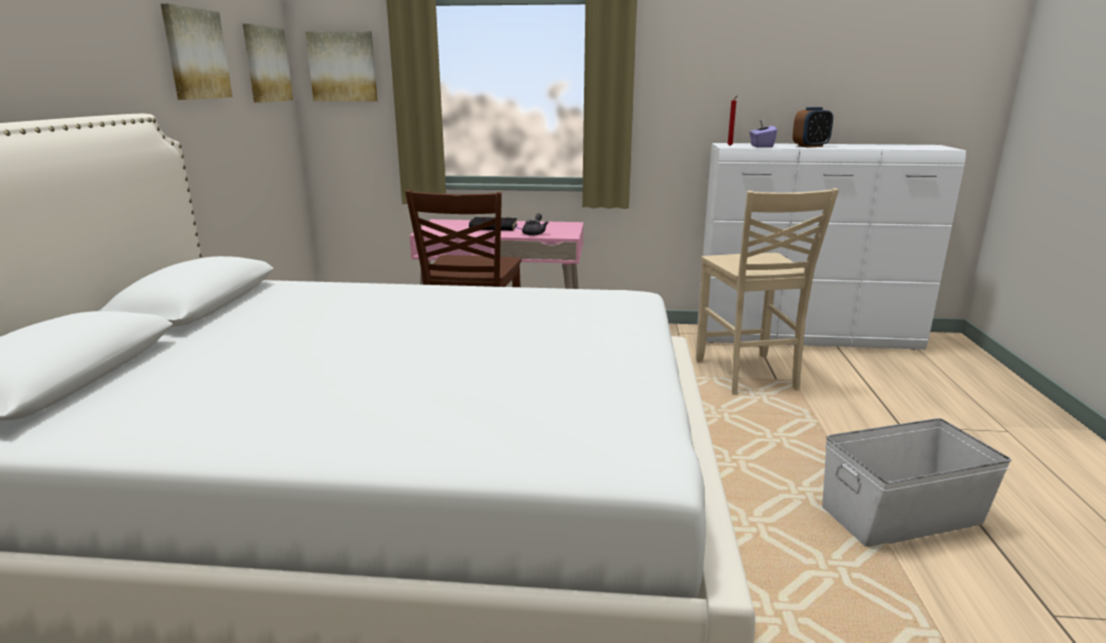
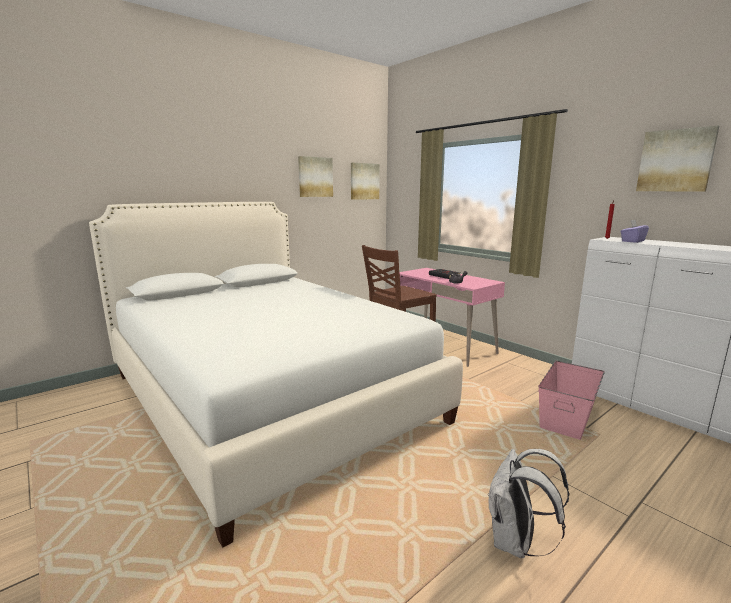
camera: 45 degrees right, 5 degrees down
(343, 66) = (404, 182): picture -> picture (675, 161)
(747, 375) = (566, 417): beige chair -> pink storage box
(810, 146) = (683, 245): alarm clock -> none
(903, 516) = (516, 543): white storage box -> white backpack

